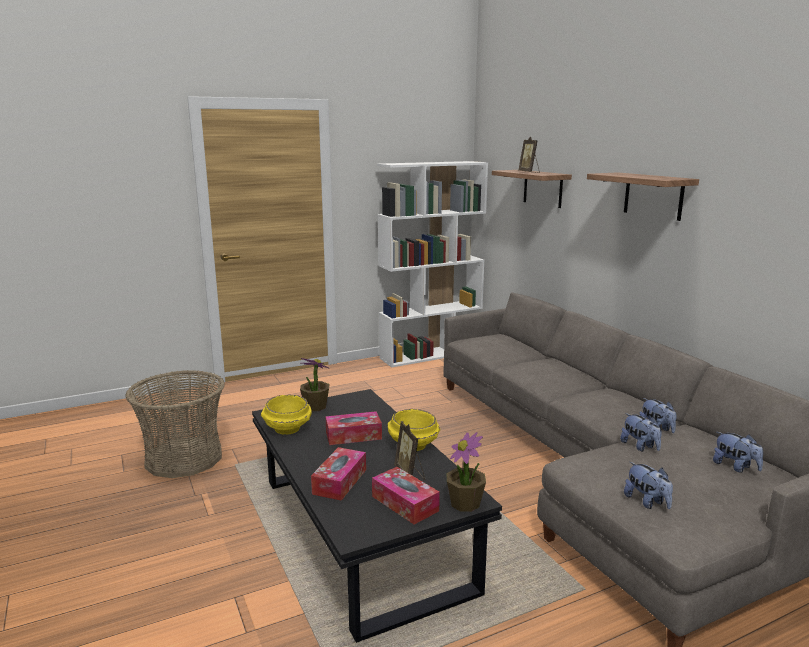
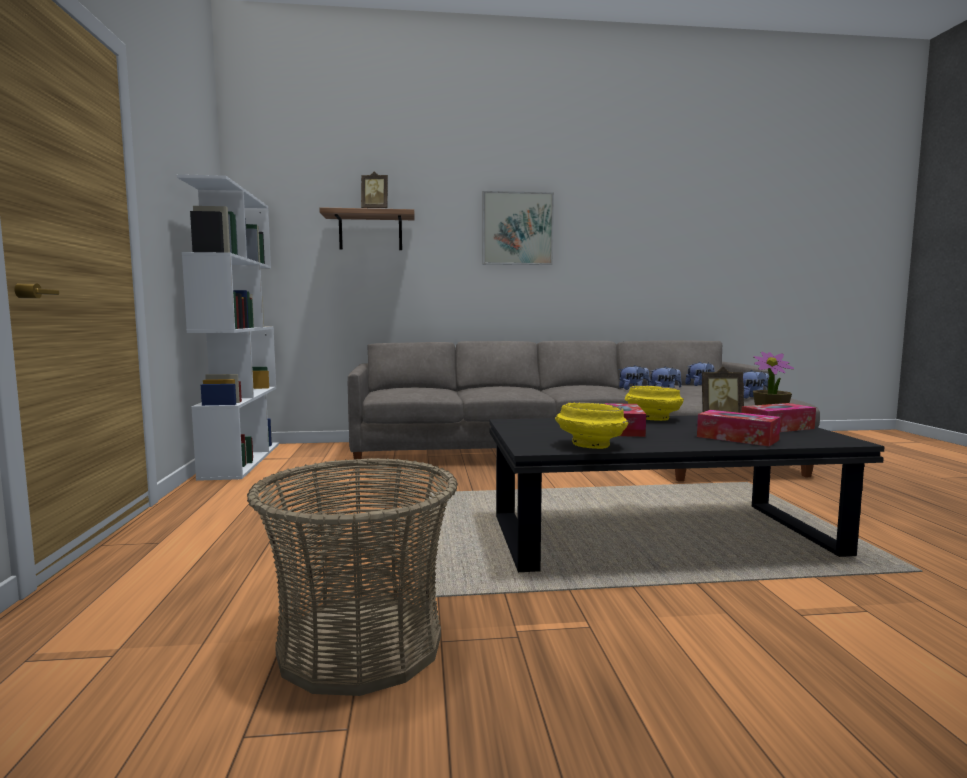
camera: 70 degrees left, 10 degrees down
(315, 407) = (527, 435): potted plant -> none
(653, 196) = (517, 228): shelf -> picture

